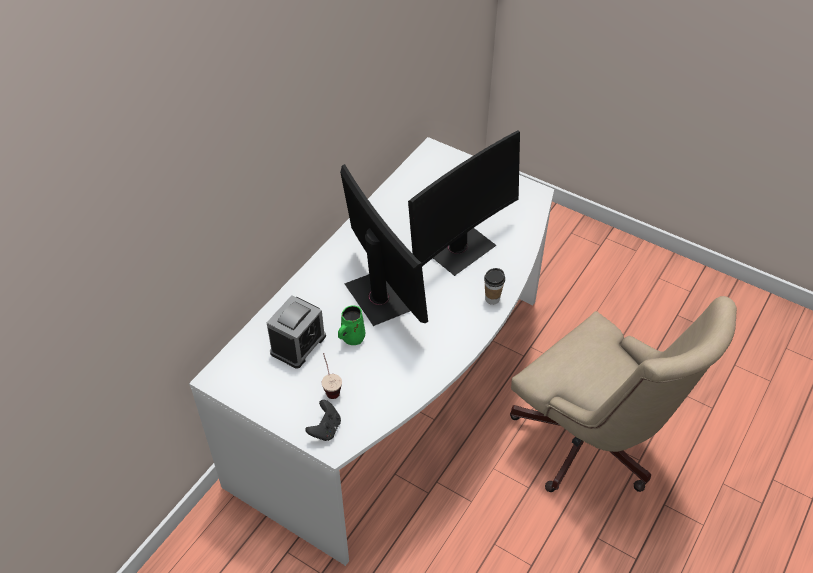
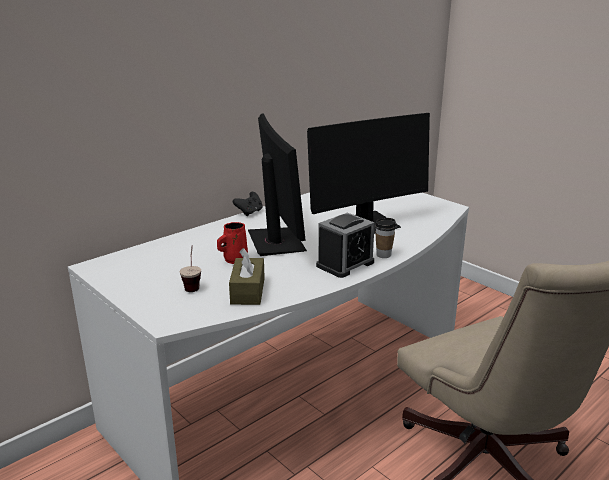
camera: 15 degrees right, 25 degrees down
(298, 344) = (182, 257): alarm clock -> alarm clock (345, 264)
(325, 429) = (167, 310): black game controller -> black game controller (249, 212)
(352, 338) = (234, 260): green mug -> red mug
(386, 385) = (248, 291): none -> brown tissue box

